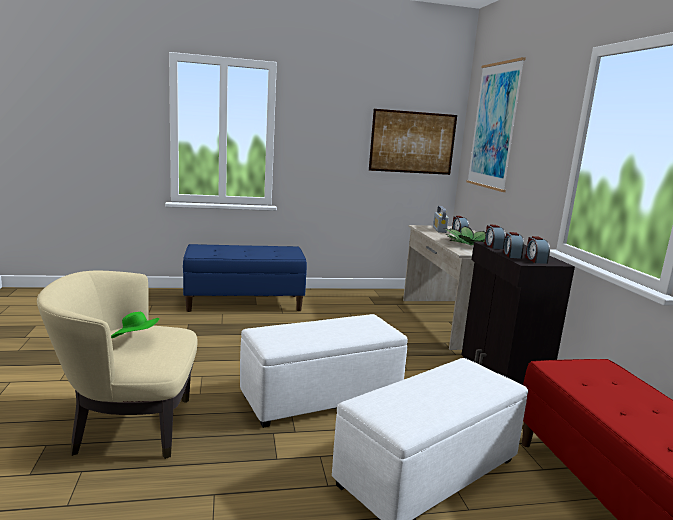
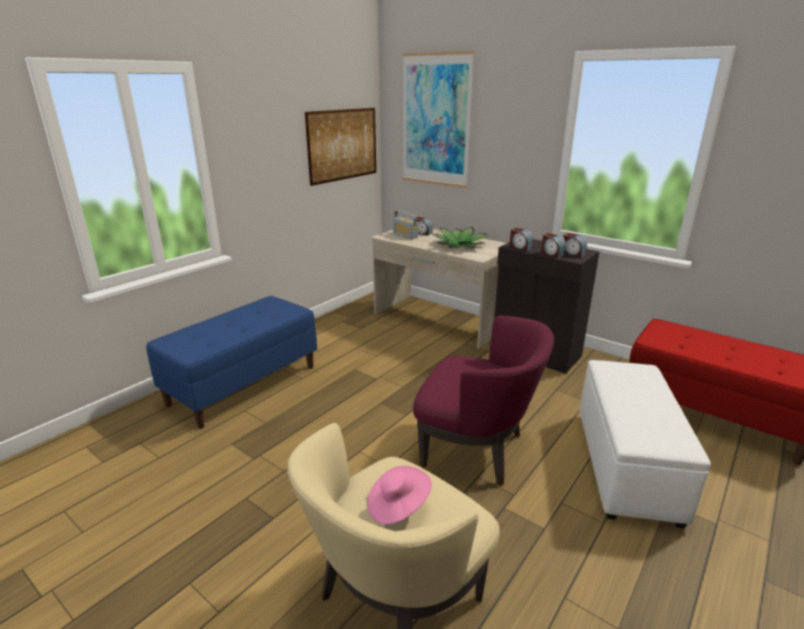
camera: 40 degrees left, 10 degrees up
(135, 340) = (397, 506): green hat -> pink hat
(320, 397) = (477, 450): white ottoman -> purple armchair

